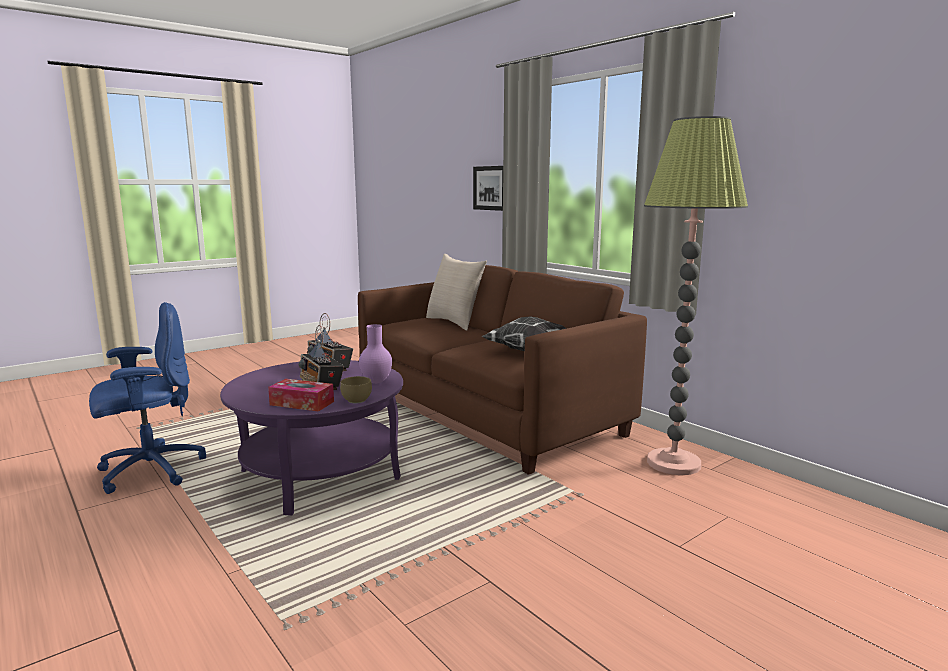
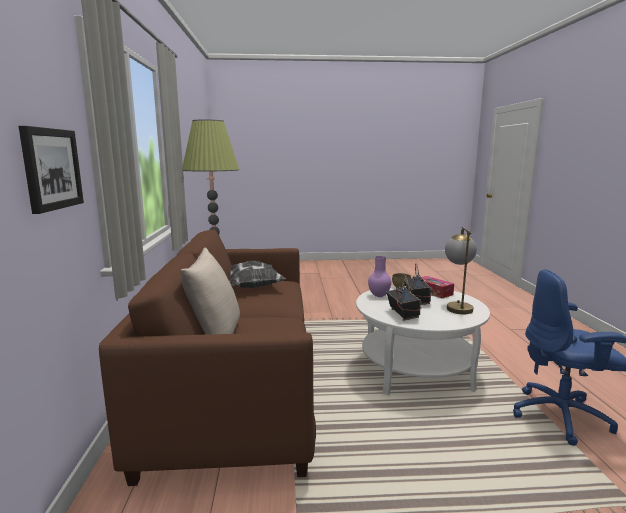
camera: 145 degrees left, 0 degrees up
(264, 389) = (457, 306): none -> table lamp
(320, 474) = (416, 370): purple coffee table -> white coffee table

